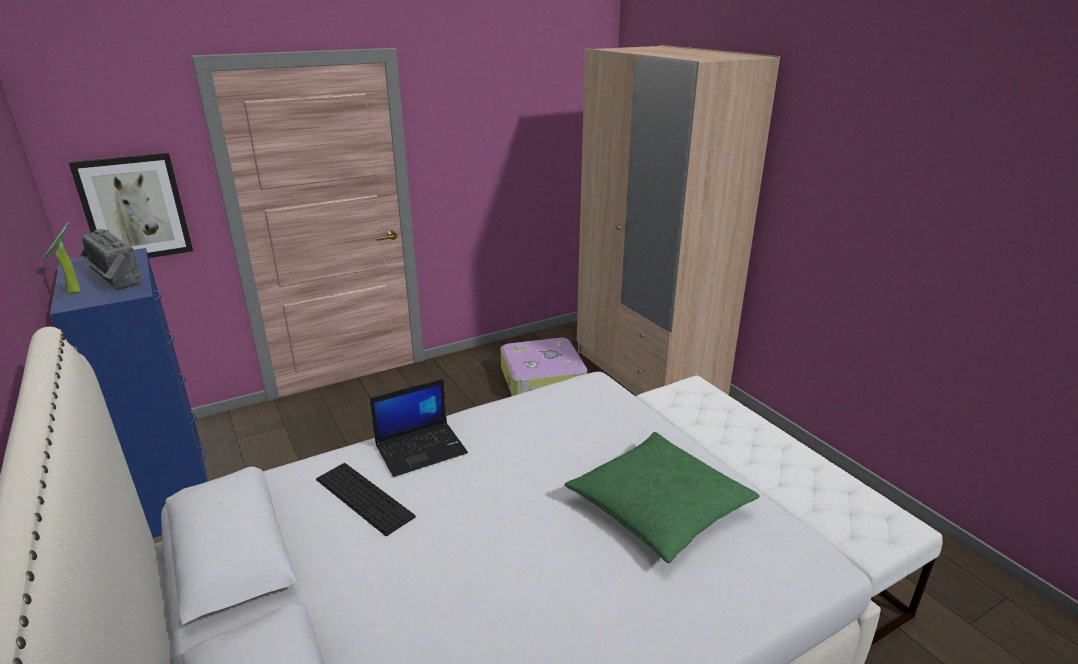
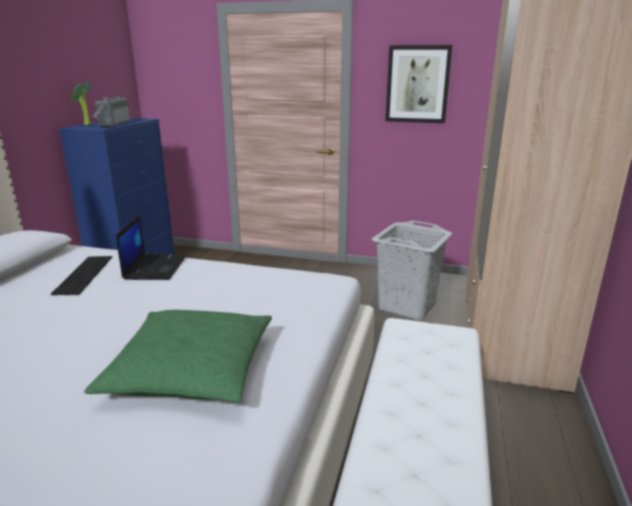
camera: 45 degrees right, 5 degrees down
(134, 208) = (177, 100): picture -> picture (417, 84)
(422, 448) = (155, 267): laptop -> laptop turned 105 degrees counterclockwise
(543, 381) = (407, 306): suitcase -> grey laundry basket

